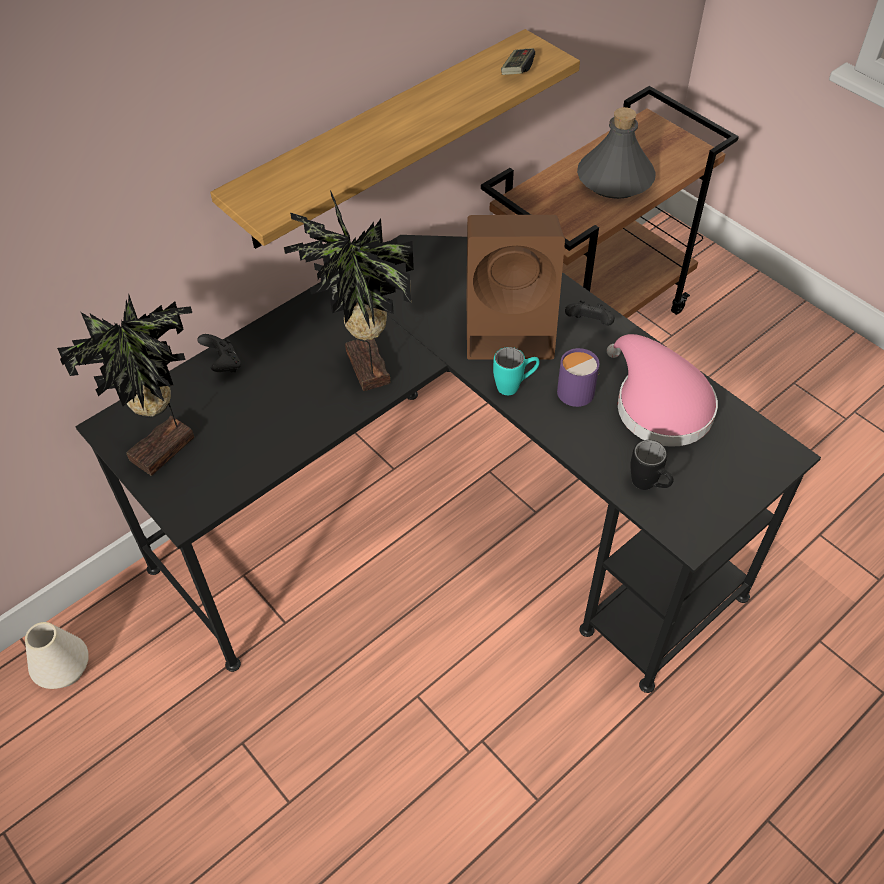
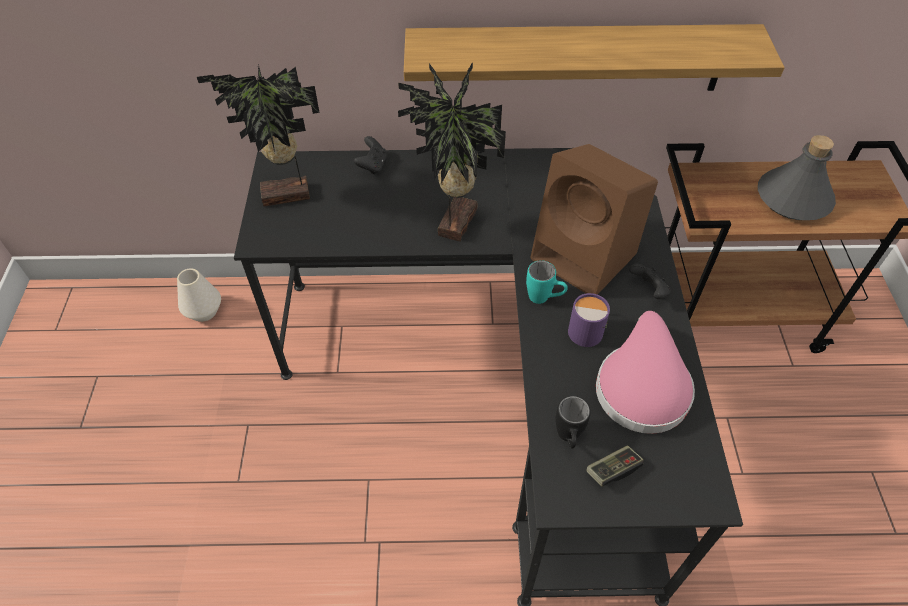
camera: 40 degrees right, 0 degrees up
(517, 69) = (720, 50): game controller -> game controller (613, 469)

